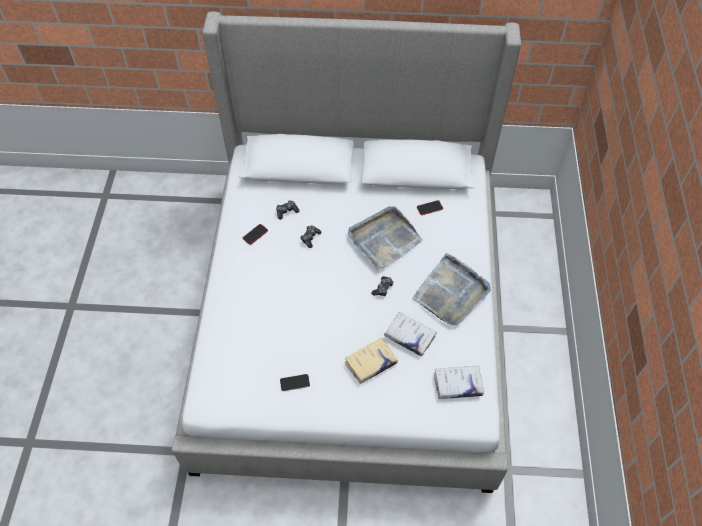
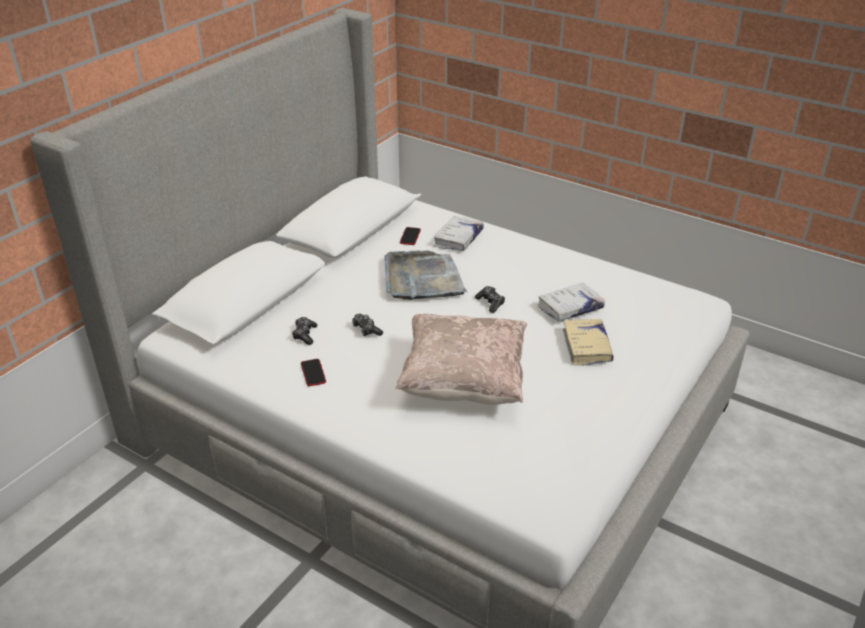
camera: 60 degrees left, 20 degrees down
(290, 311) = (463, 383): none -> beige pillow
(295, 383) = (575, 415): phone -> none
(451, 292) = (534, 262): grey tray -> none
(457, 385) = (653, 299): white book -> white book (458, 239)

